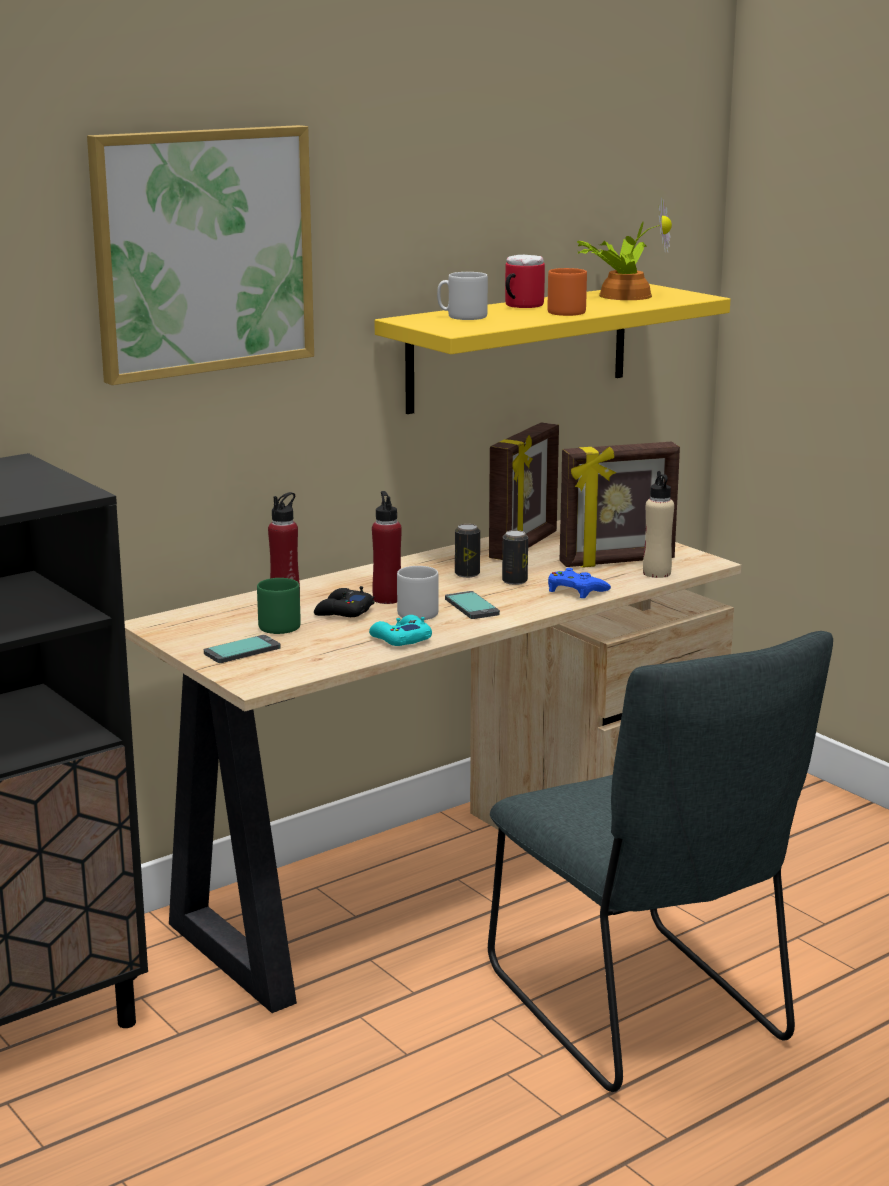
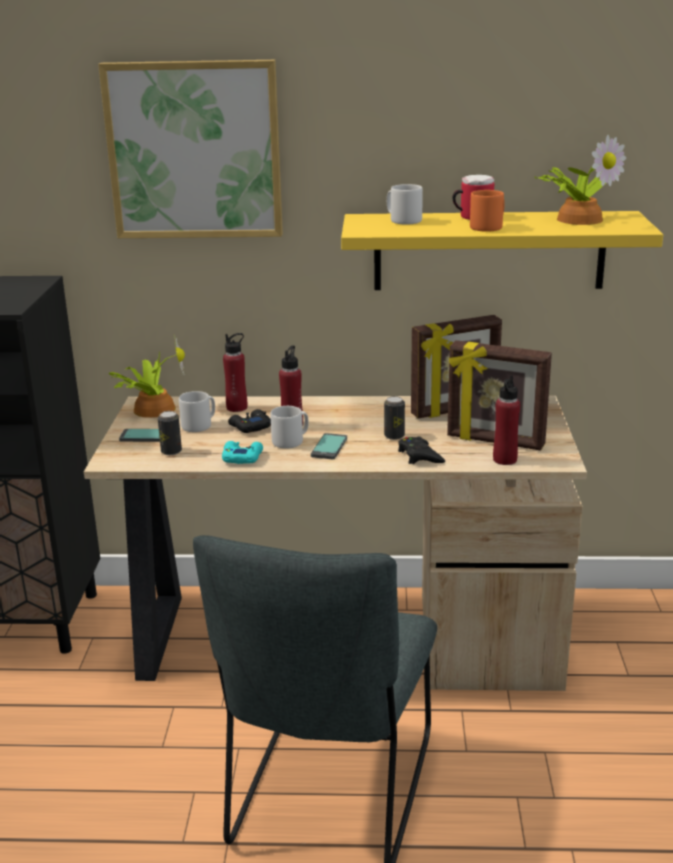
camera: 40 degrees right, 5 degrees up
(181, 625) = (152, 408): none -> potted plant
(281, 625) = (199, 425): green mug -> grey mug
(467, 574) = (375, 421): can -> can (171, 451)
(575, 590) = (419, 456): blue game controller -> black game controller
(656, 573) = (504, 459): beige bottle -> red bottle

